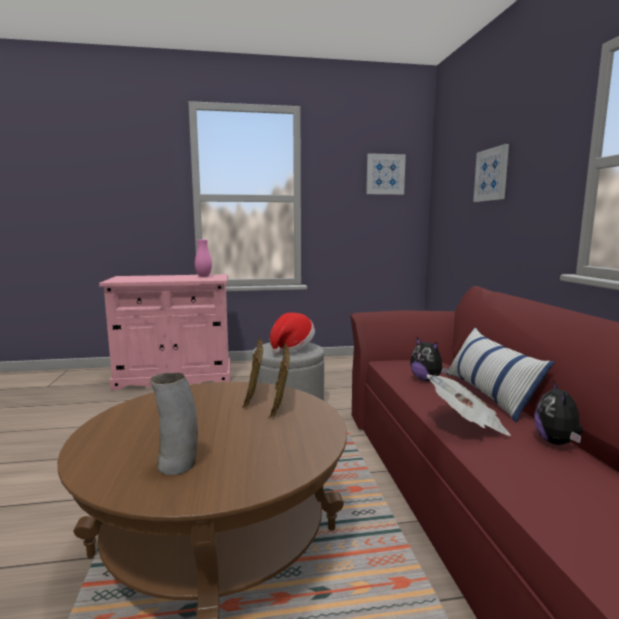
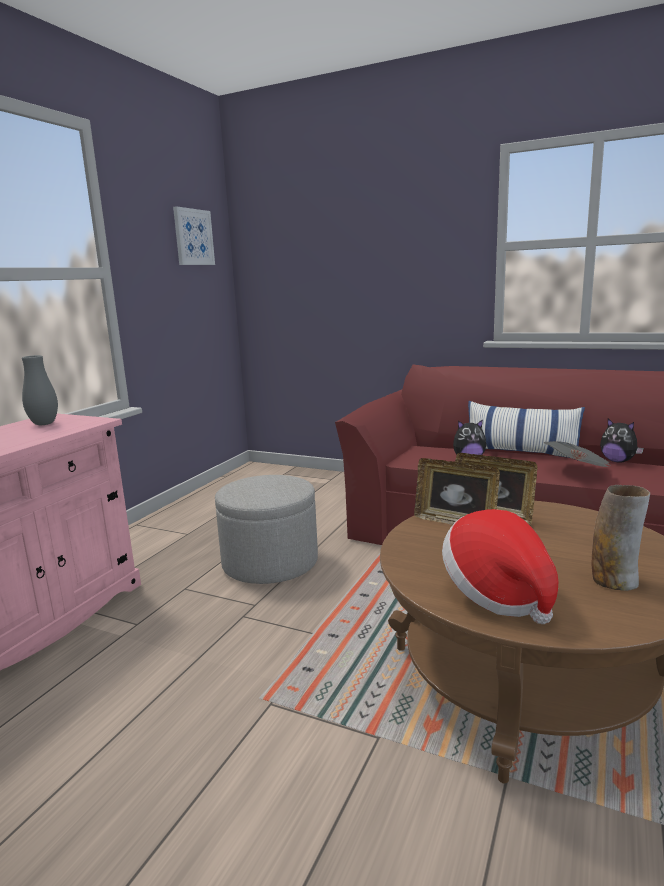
camera: 55 degrees left, 5 degrees up
(204, 276) = (44, 424): pink vase -> grey vase
(291, 348) = (273, 486): hat -> hat (497, 594)
(491, 174) = (360, 247): picture -> none

